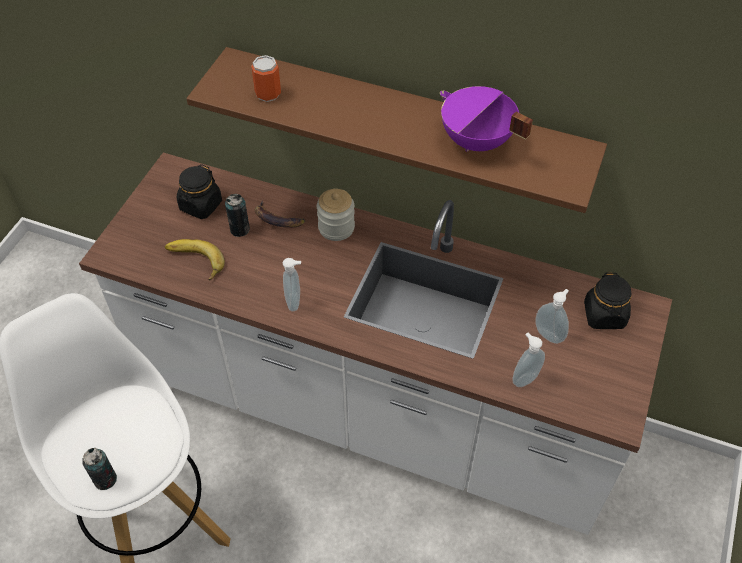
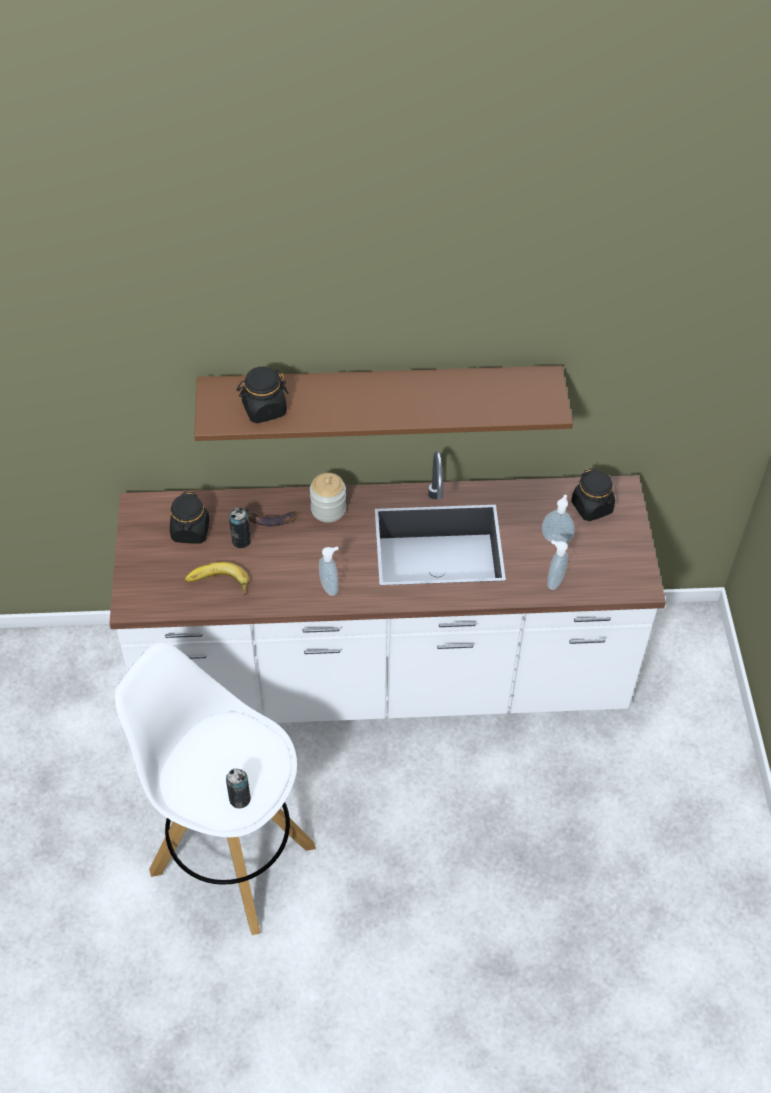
camera: 25 degrees left, 0 degrees up
(268, 94) = (264, 409): can -> black jar
(476, 142) = (461, 397): purple cooking pot -> none

